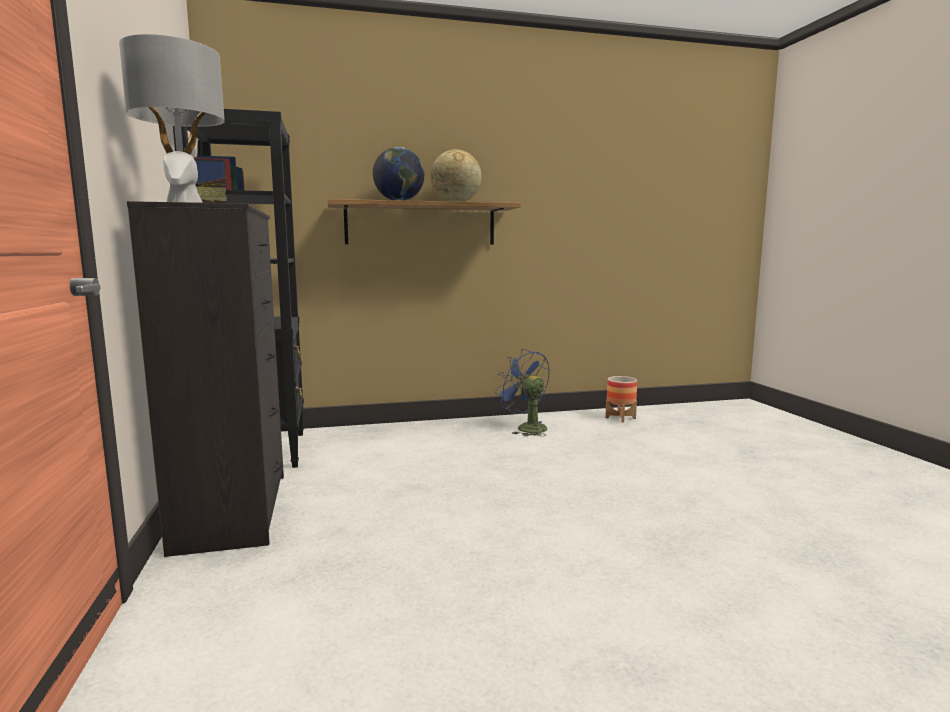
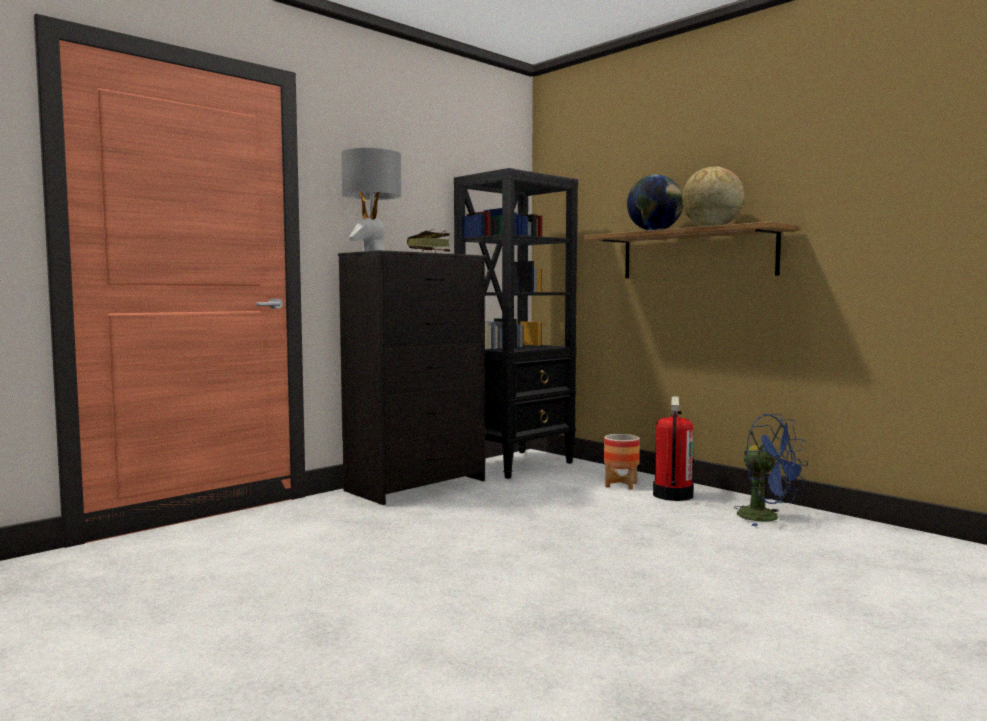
camera: 60 degrees right, 5 degrees down
(443, 433) = (672, 495): none -> fire extinguisher
(526, 428) = (767, 518): blue fan -> blue fan turned 120 degrees clockwise
(620, 418) = (935, 552): planter -> planter (621, 485)

